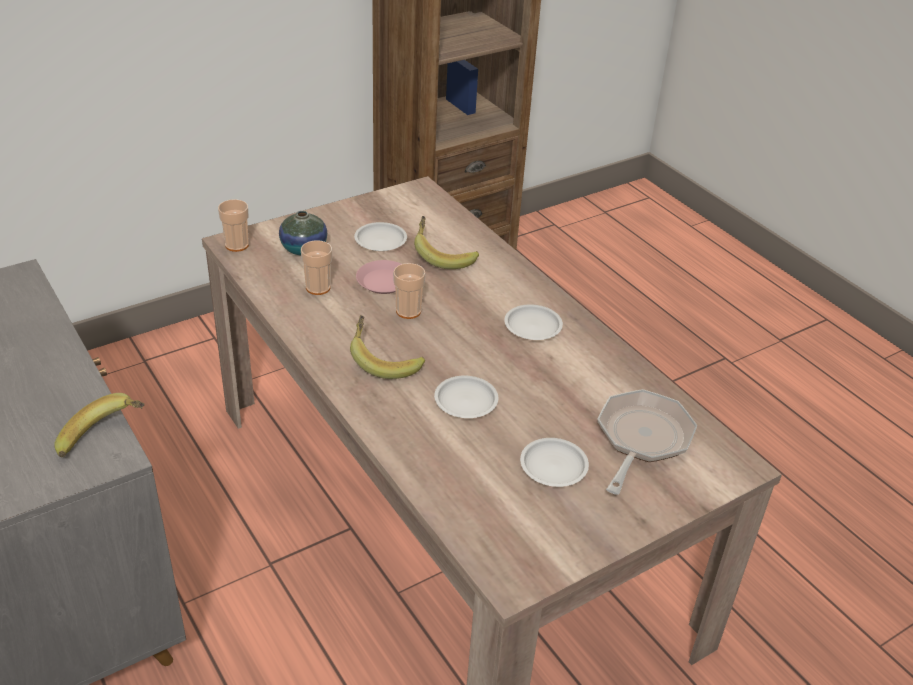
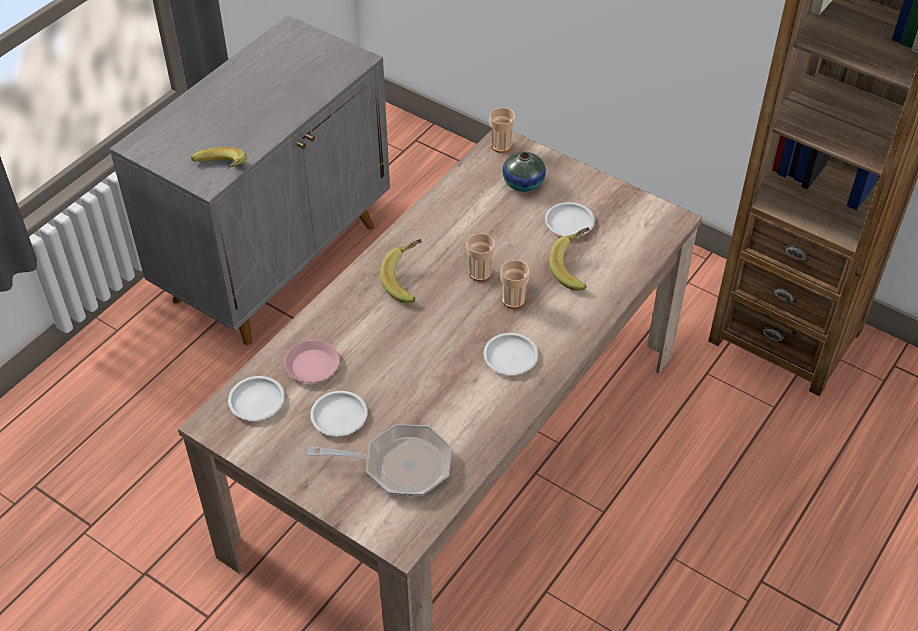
camera: 70 degrees right, 10 degrees up
(318, 288) = (476, 211): cup -> cup (513, 300)
(384, 281) = (511, 245): pink plate -> pink plate (313, 365)
(465, 401) = (386, 342): white plate -> white plate (256, 401)

